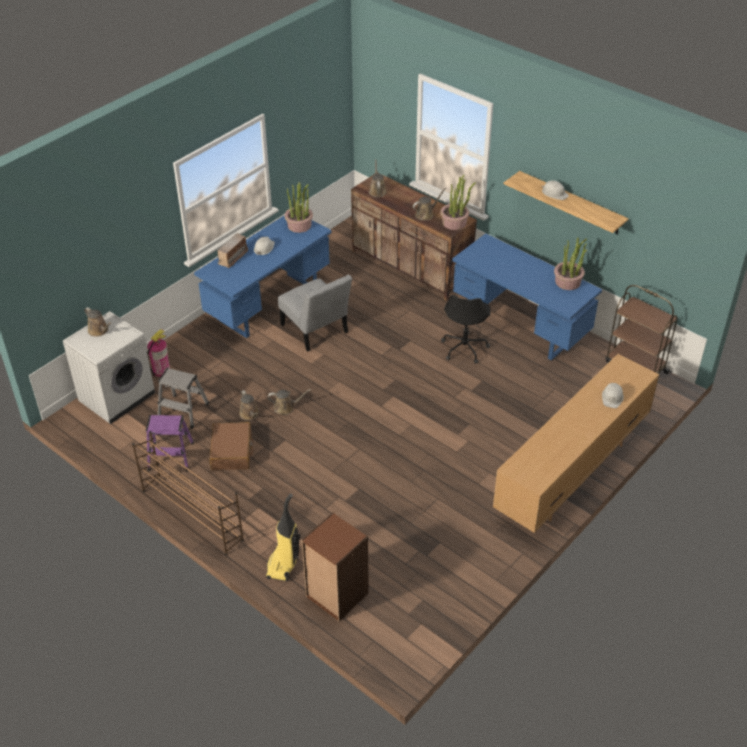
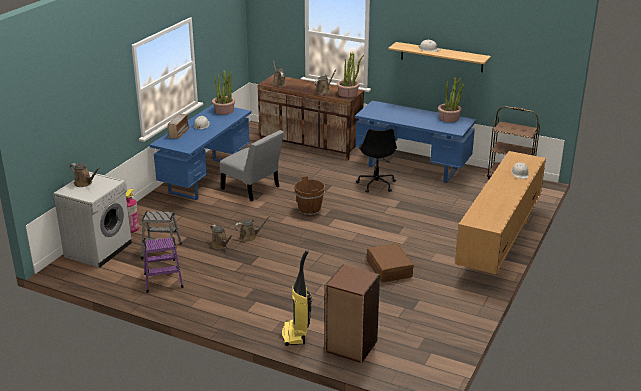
camera: 15 degrees left, 15 degrees down
(192, 515) = (199, 315): brown shoe rack -> none
(232, 452) = (216, 270): brown suitcase -> brown suitcase (389, 269)
(368, 378) = (309, 211): none -> brown bucket

